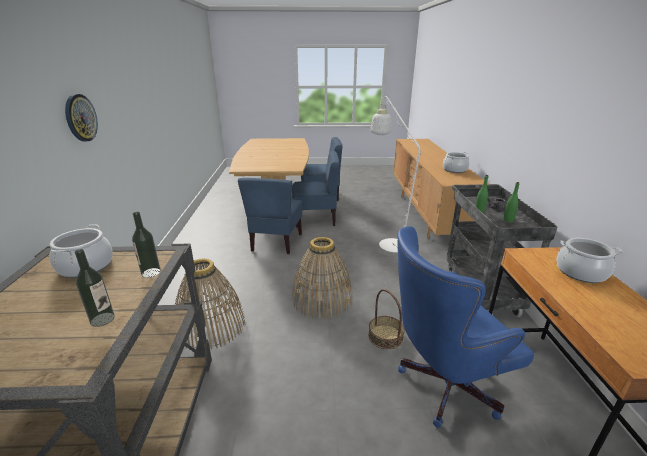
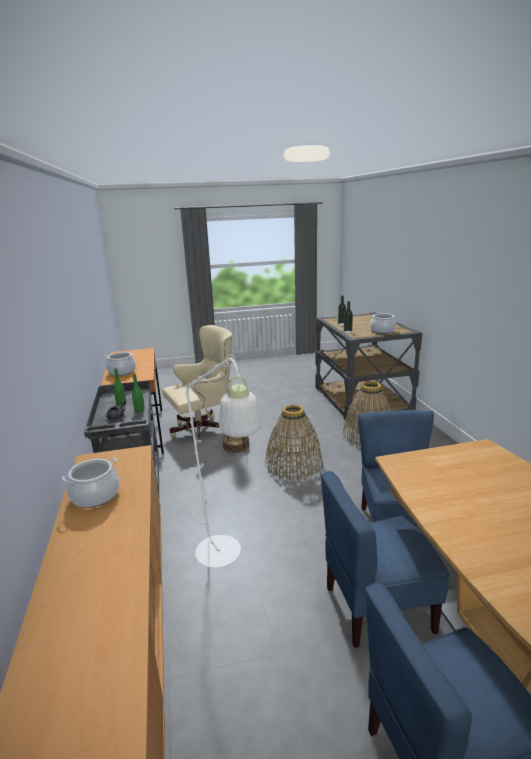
camera: 170 degrees right, 5 degrees down
(80, 118) = (476, 285): wall clock -> none
(443, 388) = (203, 429): blue office chair -> beige office chair

